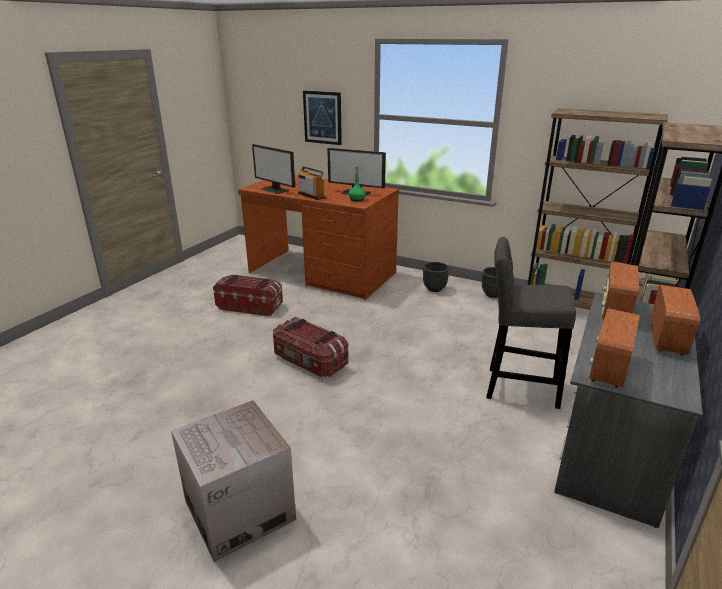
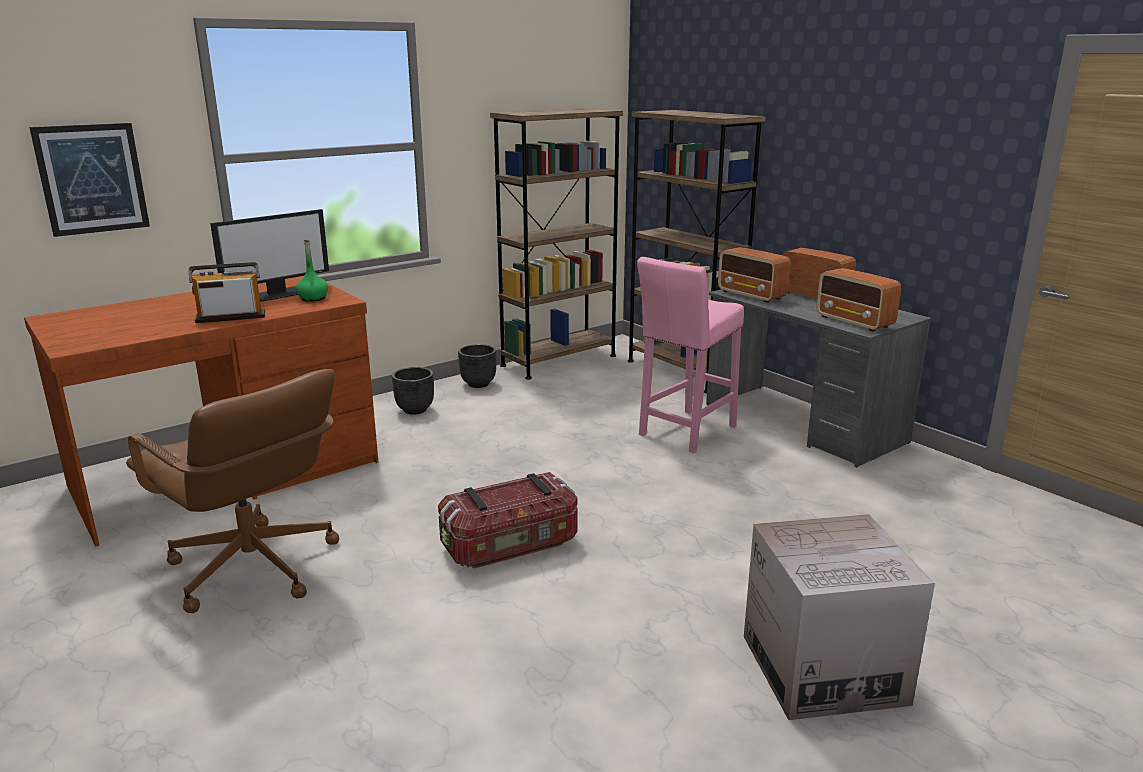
camera: 65 degrees left, 5 degrees down
(250, 306) = (253, 569): storage box -> brown office chair
(275, 190) = (134, 333): monitor -> none
(517, 387) = (685, 432): grey stool -> pink stool

